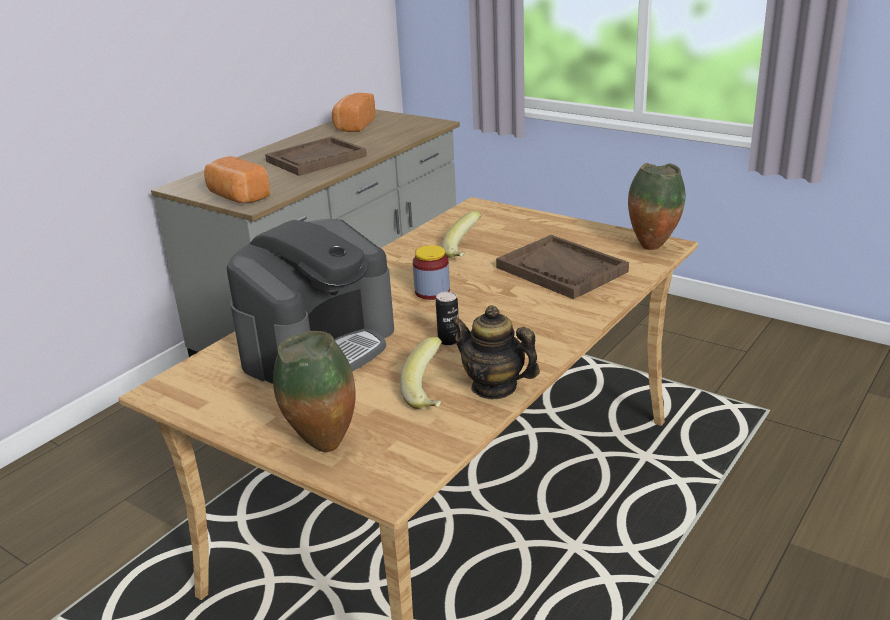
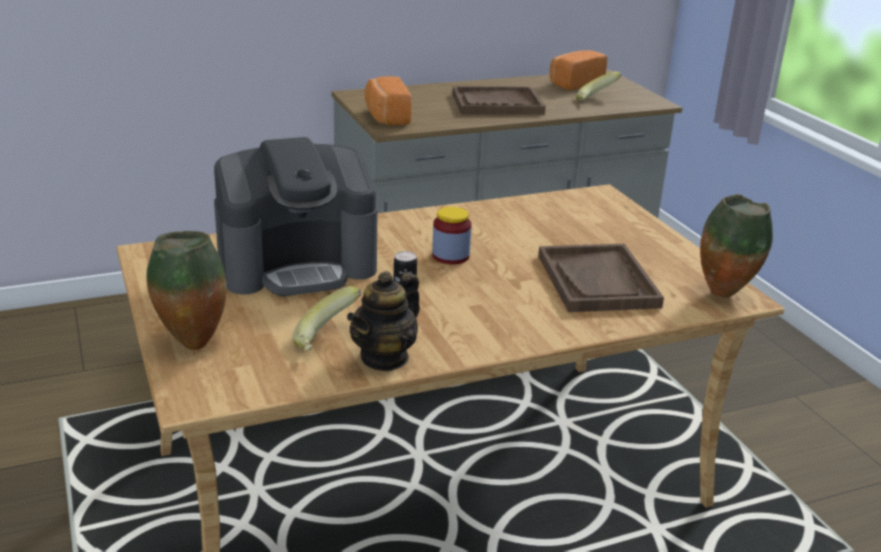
camera: 30 degrees right, 0 degrees up
(465, 251) = (531, 231): banana -> banana (596, 100)
(494, 387) = (385, 357): teapot -> teapot turned 120 degrees counterclockwise

